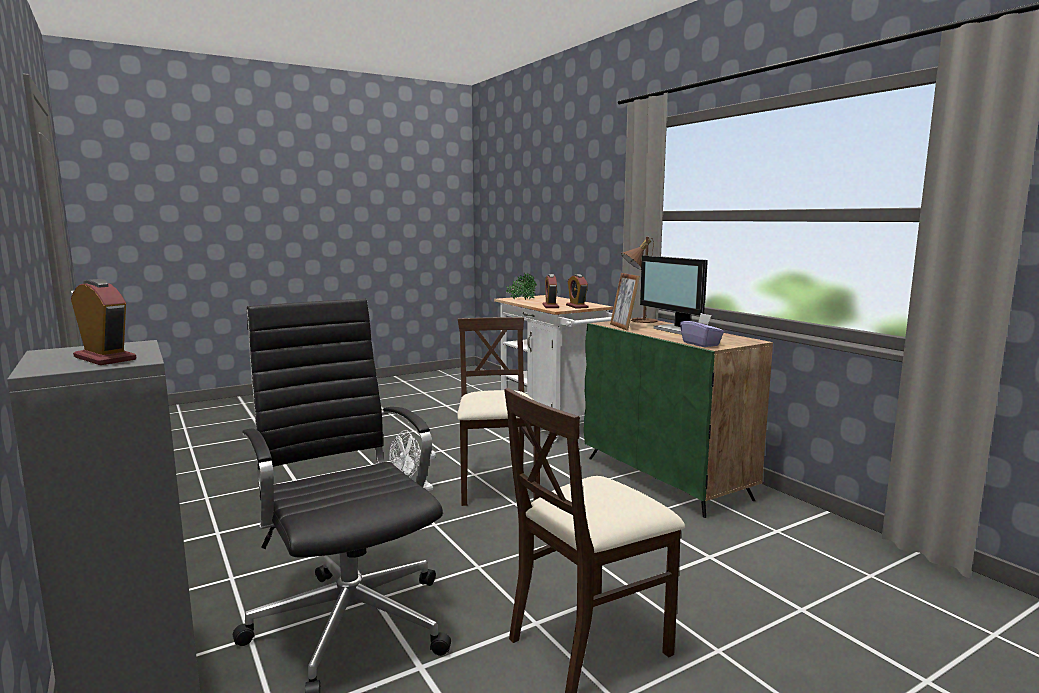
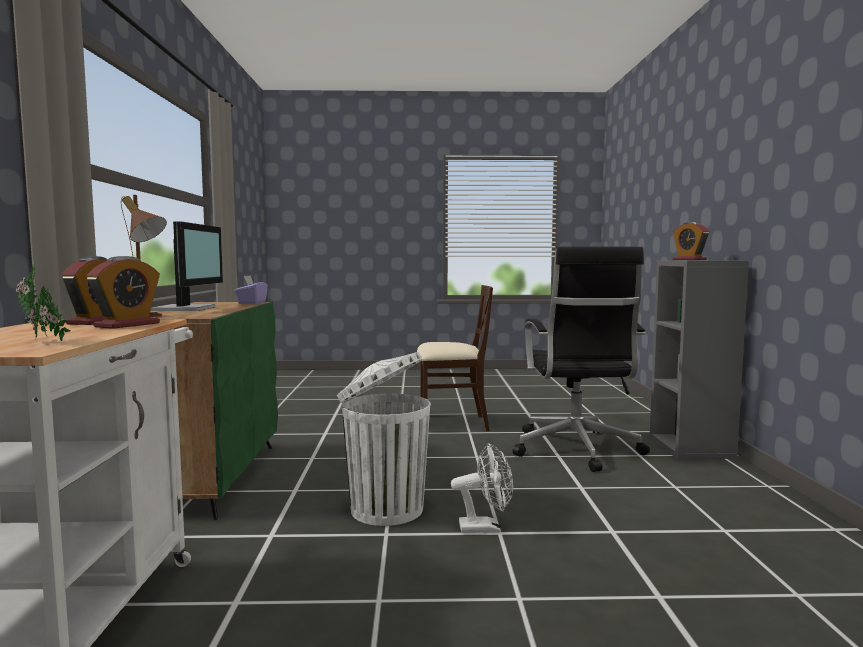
camera: 150 degrees left, 5 degrees down
(497, 487) = (384, 509): beige chair -> white trash can
(623, 327) = (213, 313): picture frame -> none

